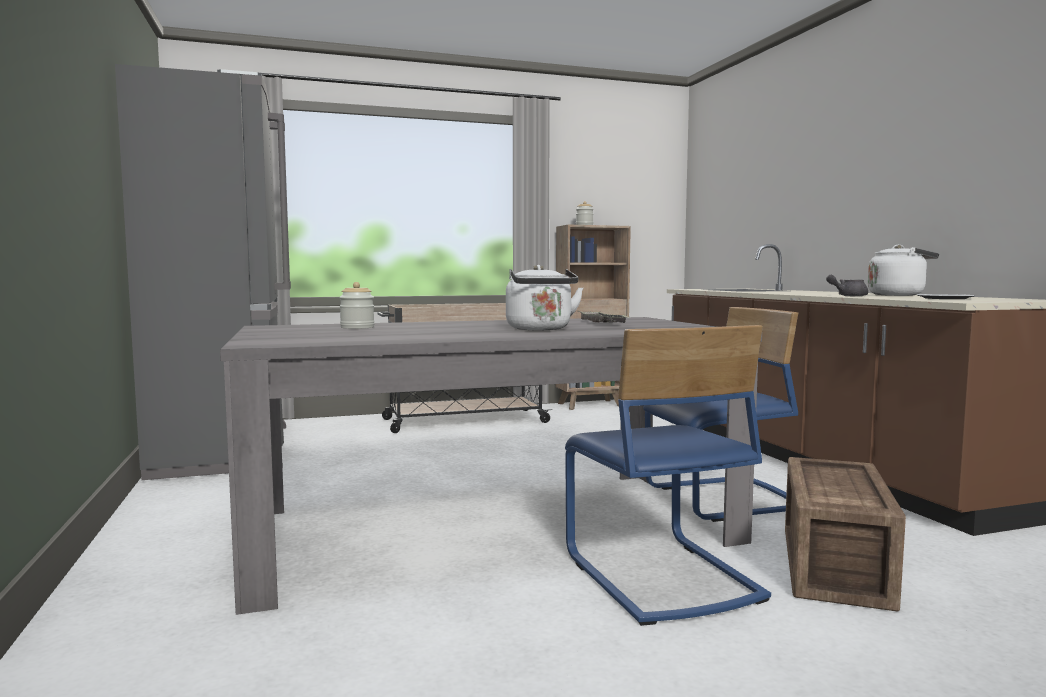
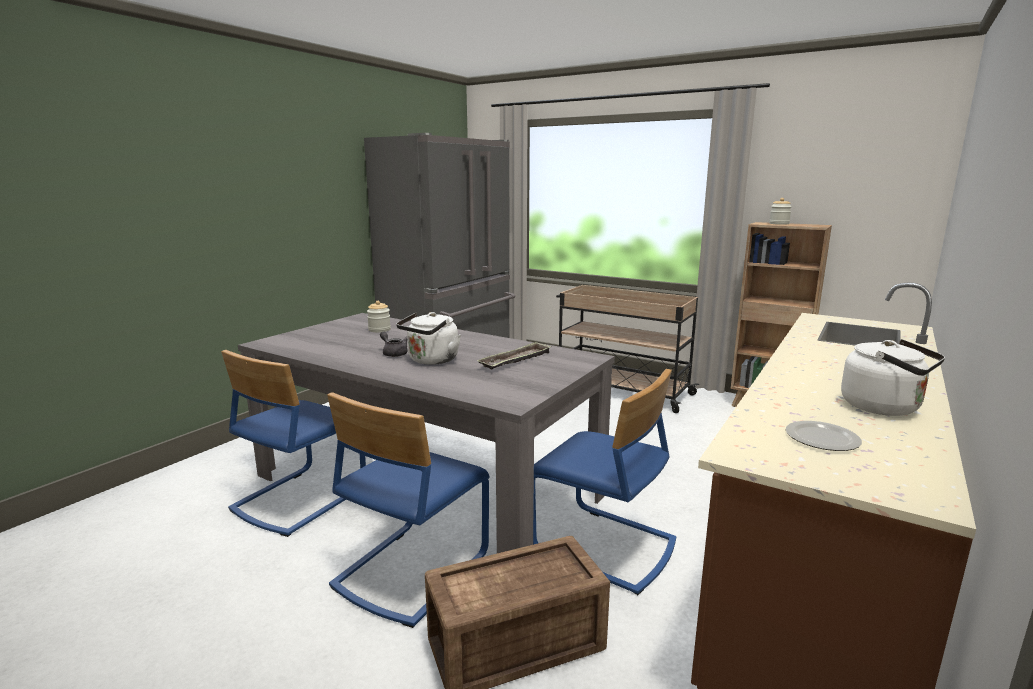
camera: 50 degrees right, 10 degrees up
(378, 600) = (299, 499): none -> blue chair
(847, 296) = (781, 392): grey teapot -> grey teapot (393, 353)

